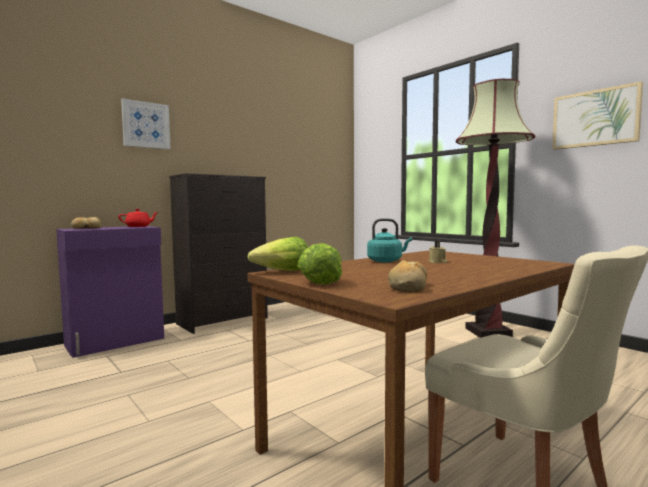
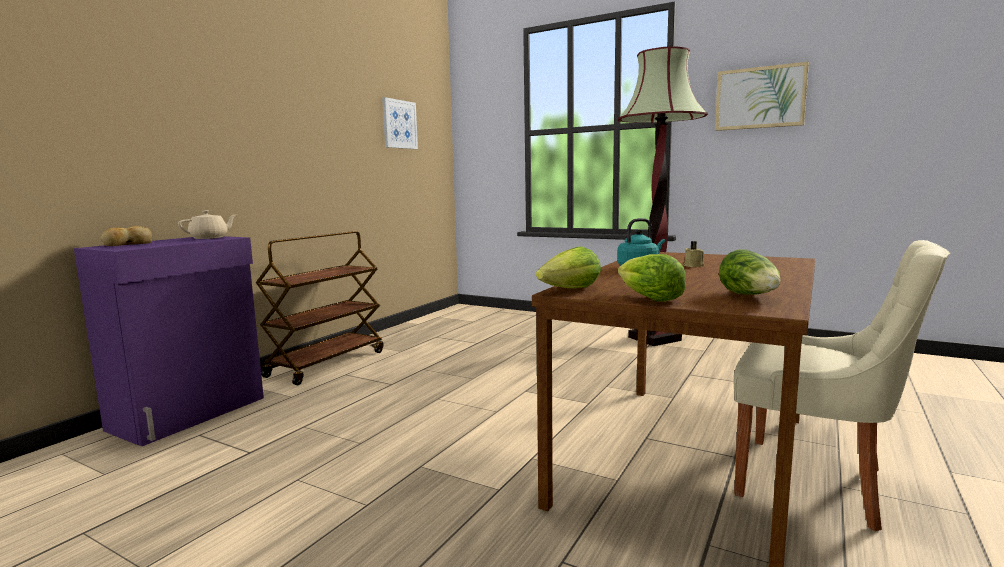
camera: 20 degrees left, 5 degrees up
(139, 226) = (210, 238): red teapot -> beige teapot
(146, 125) = (193, 78): picture -> picture (399, 124)
(224, 321) = (327, 363): black dresser -> brown cart
(408, 287) = (750, 296): bread -> lettuce

